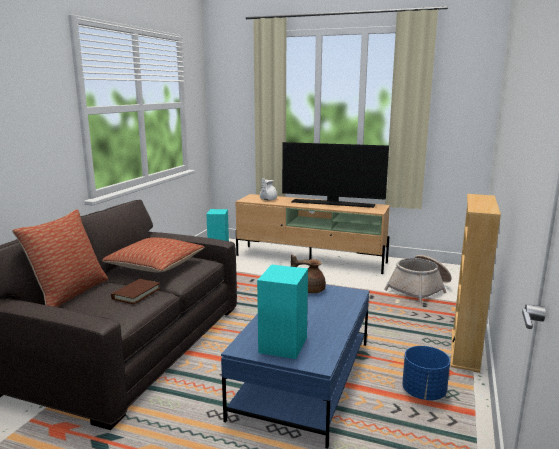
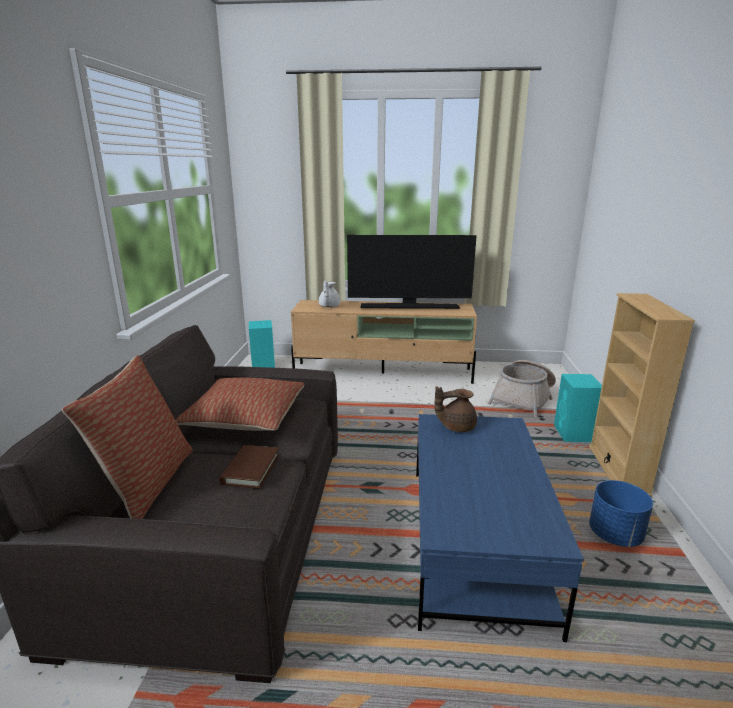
camera: 15 degrees left, 5 degrees up
(282, 345) = (489, 519): turquoise speaker -> turquoise speaker (574, 434)

